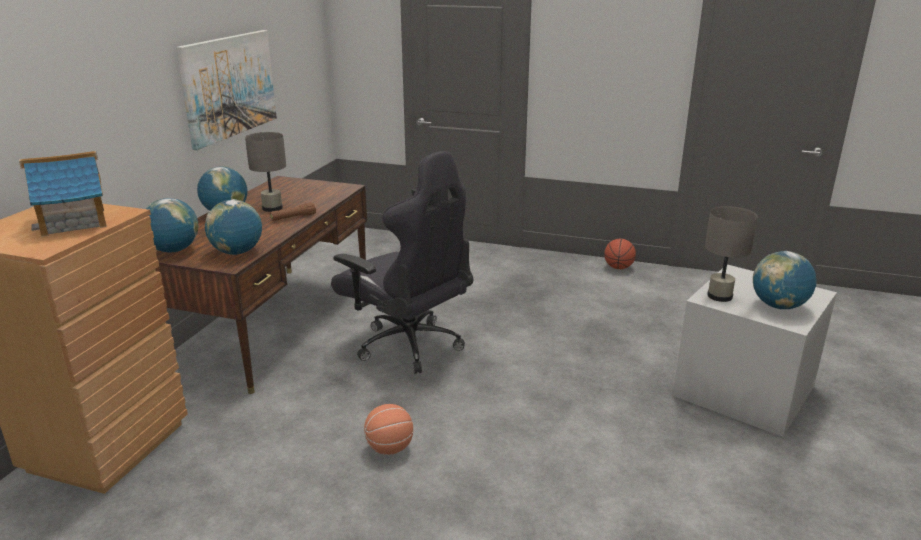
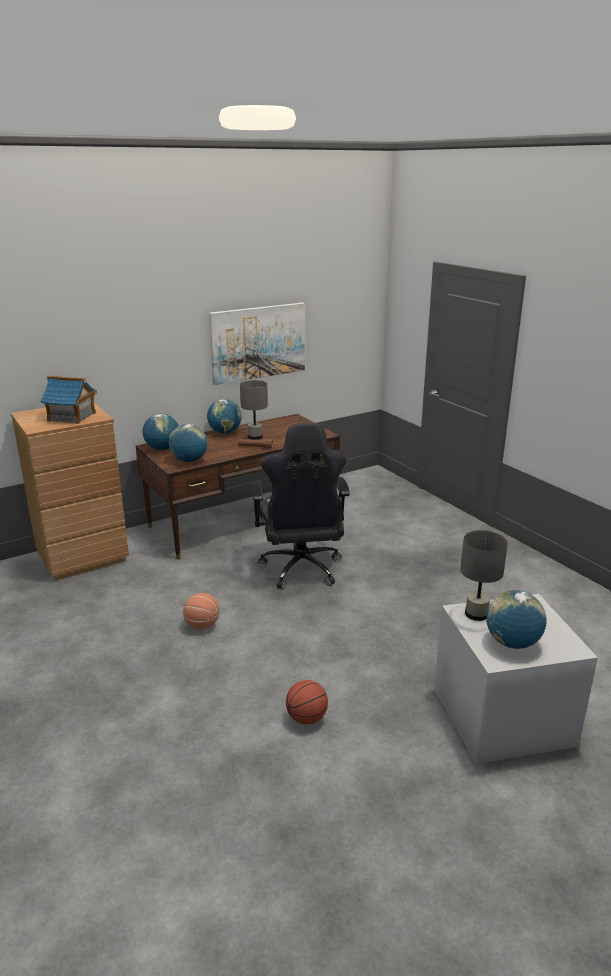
camera: 40 degrees right, 0 degrees up
(618, 268) = (554, 574): basketball -> basketball (306, 718)

